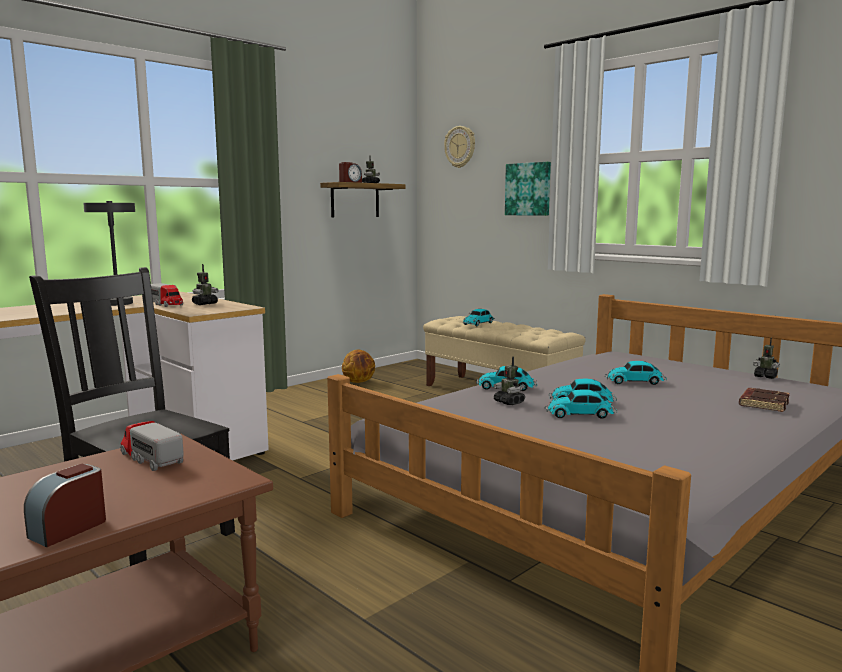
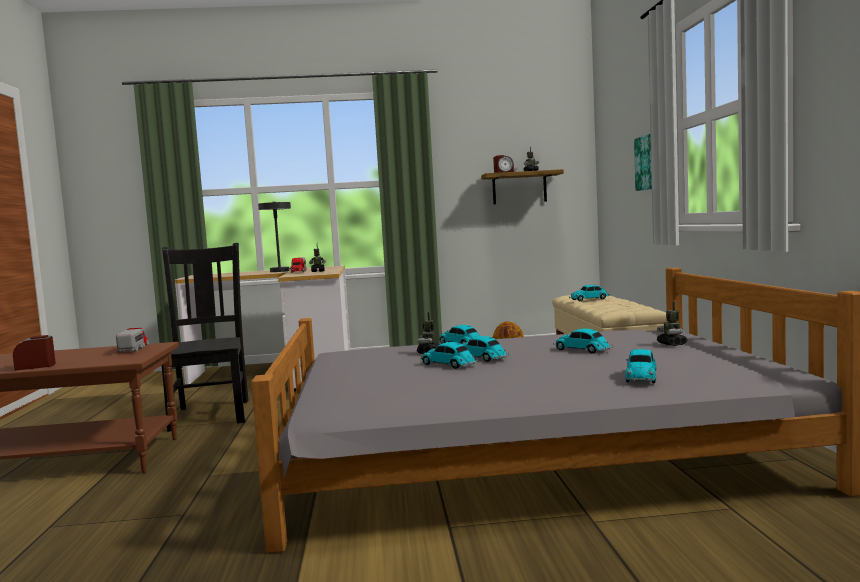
camera: 40 degrees right, 5 degrees down
(460, 147) = (614, 127): wall clock -> none
(763, 404) = (641, 376): brown book -> toy car
(765, 377) = (757, 360): toy robot -> toy robot (672, 344)

